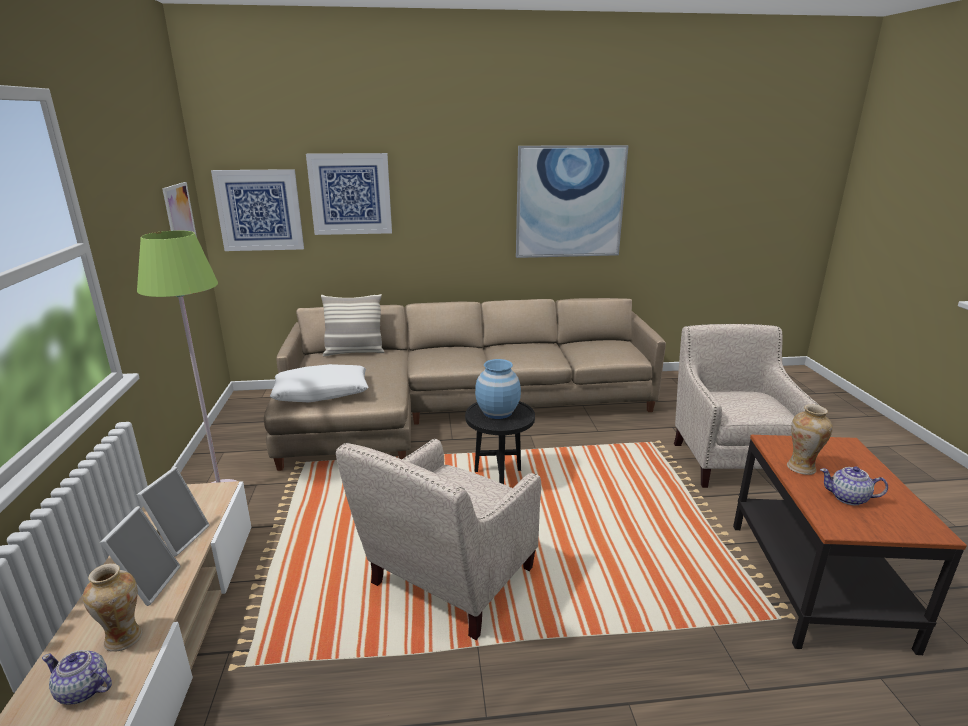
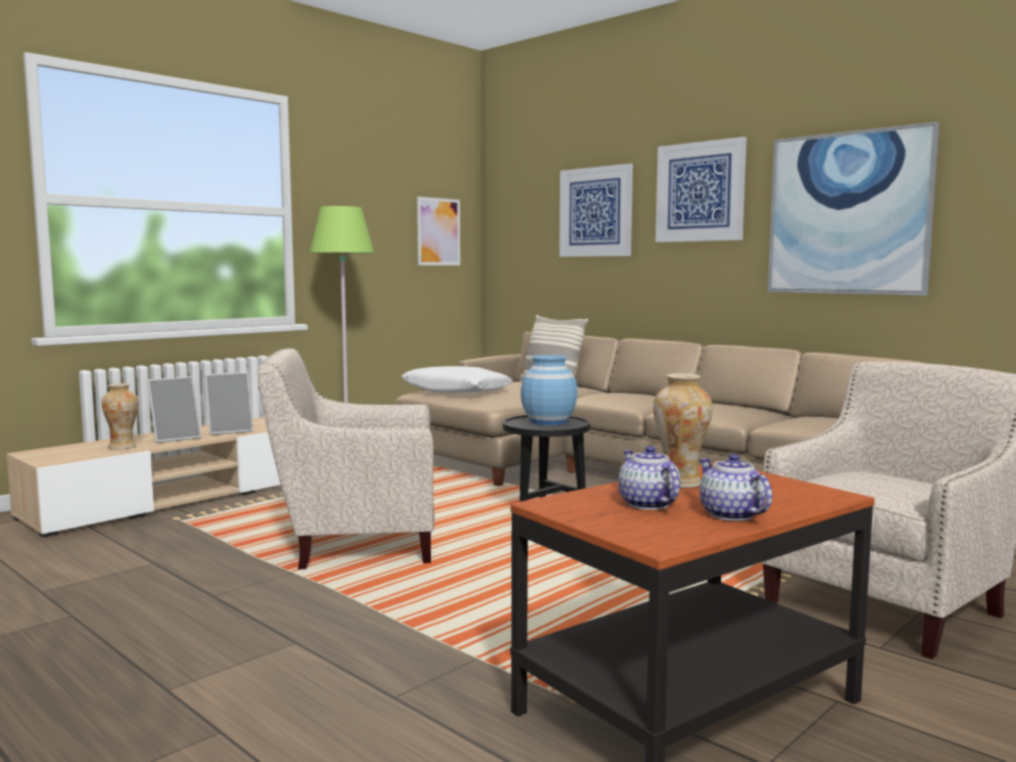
camera: 50 degrees right, 15 degrees down
(83, 690) = (73, 452): teapot -> teapot (731, 515)
(259, 210) = (521, 231): picture -> picture (700, 192)

